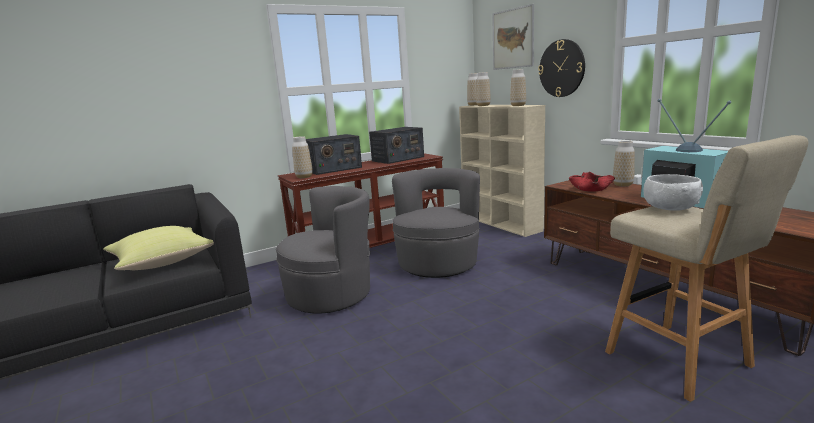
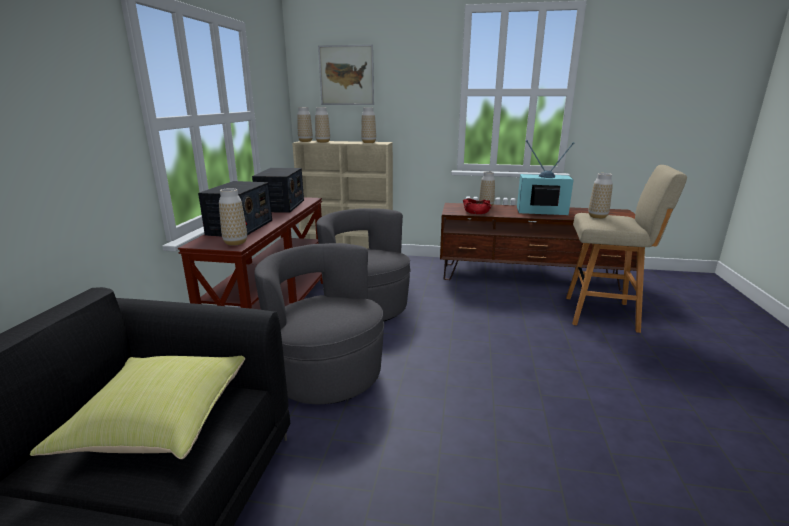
camera: 50 degrees left, 5 degrees up
(331, 295) = (327, 374): grey armchair -> grey armchair turned 60 degrees counterclockwise
(562, 68) = (406, 109): wall clock -> none
(669, 208) = (597, 217): white bowl -> vase

